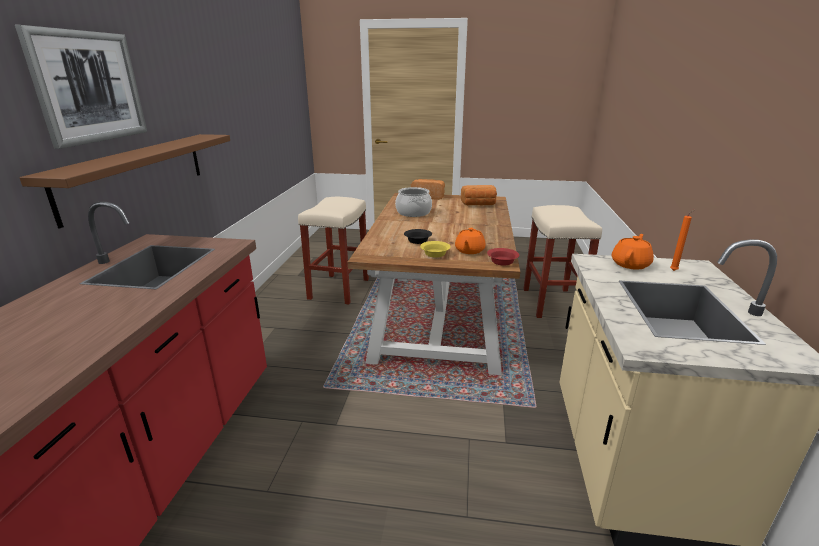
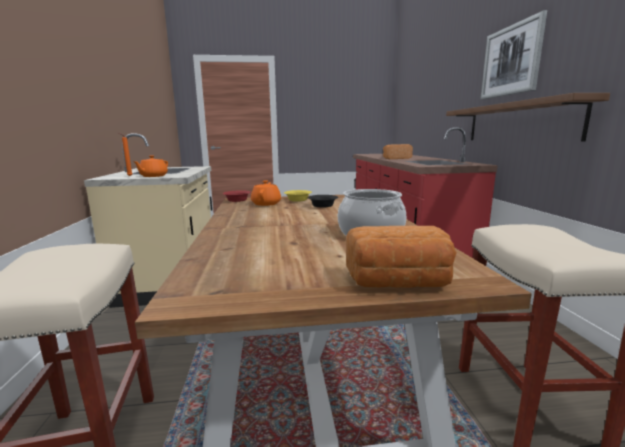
camera: 165 degrees right, 10 degrees down
(478, 204) = (246, 266): bread -> bread (396, 158)

